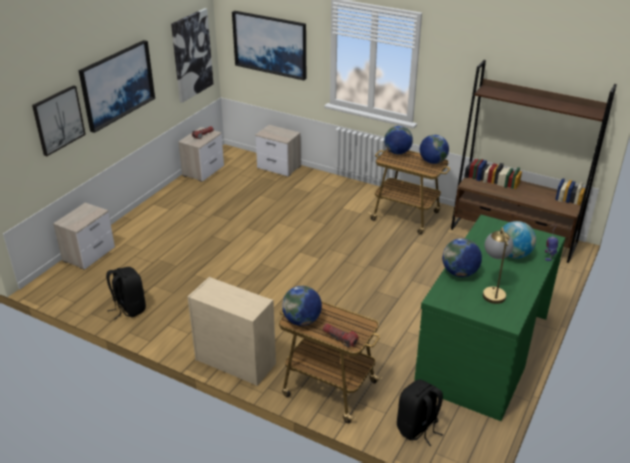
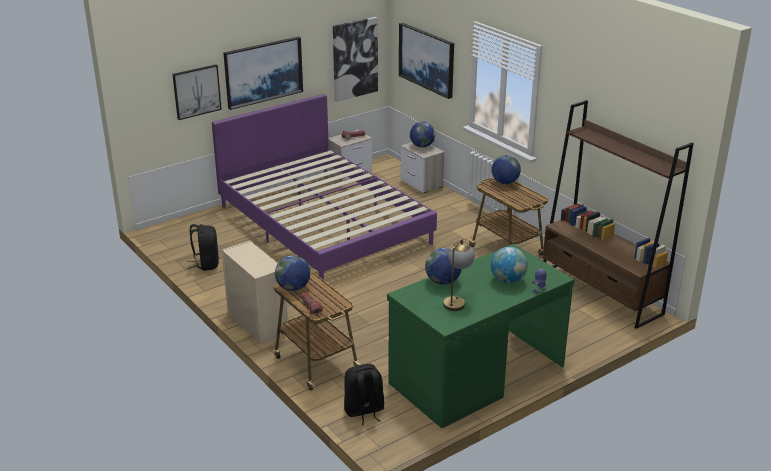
camera: 25 degrees right, 5 degrees down
(89, 254) = (206, 217): nightstand -> none
(219, 231) = (324, 224): none -> purple bed
(432, 162) = (531, 197): globe -> globe (422, 146)

